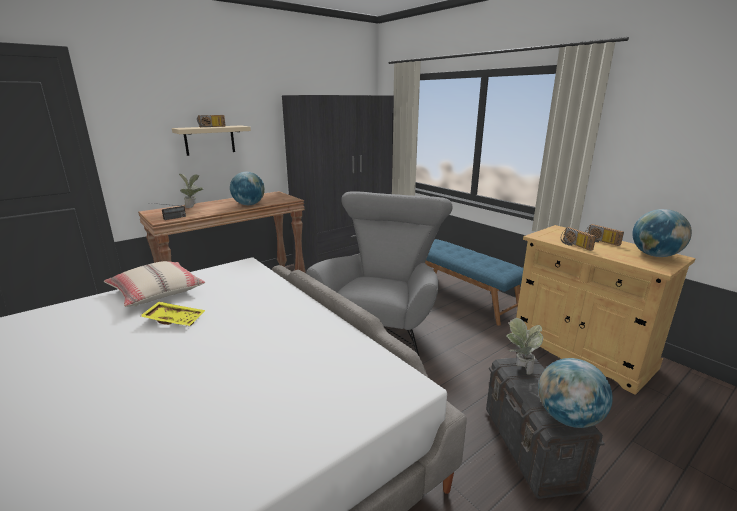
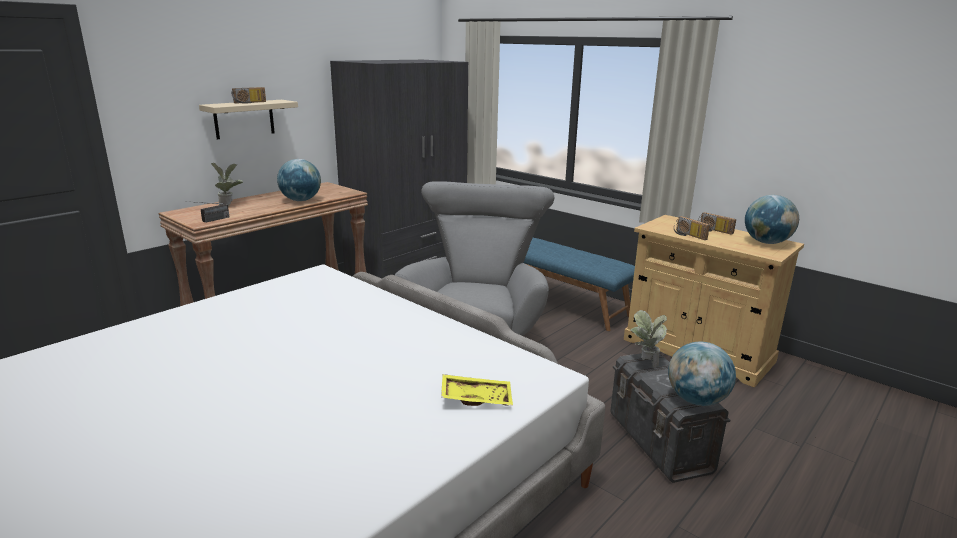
camera: 10 degrees left, 0 degrees up
(156, 292) = (228, 308): beige pillow -> none
(175, 319) = (272, 334): yellow tray -> yellow tray (476, 397)

